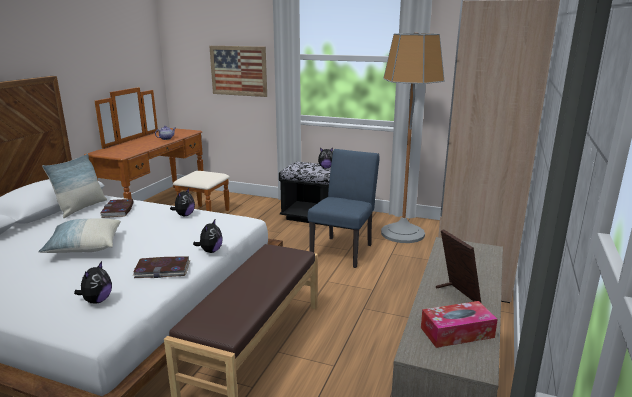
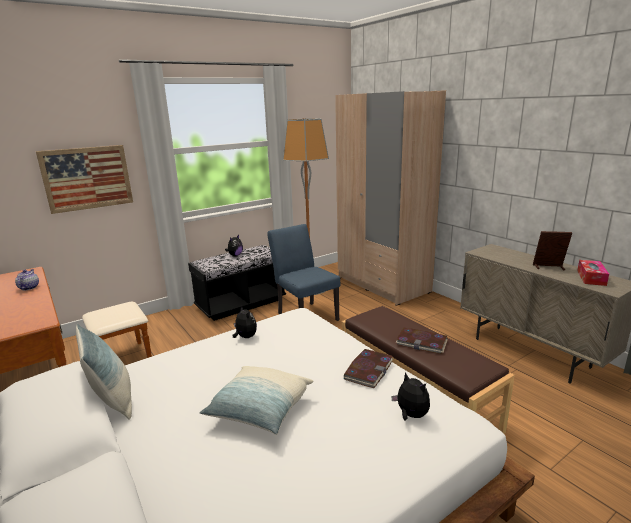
camera: 55 degrees left, 0 degrees up
(118, 210) = (169, 373): book -> book (421, 342)
(210, 251) = (348, 341): plush toy -> none

